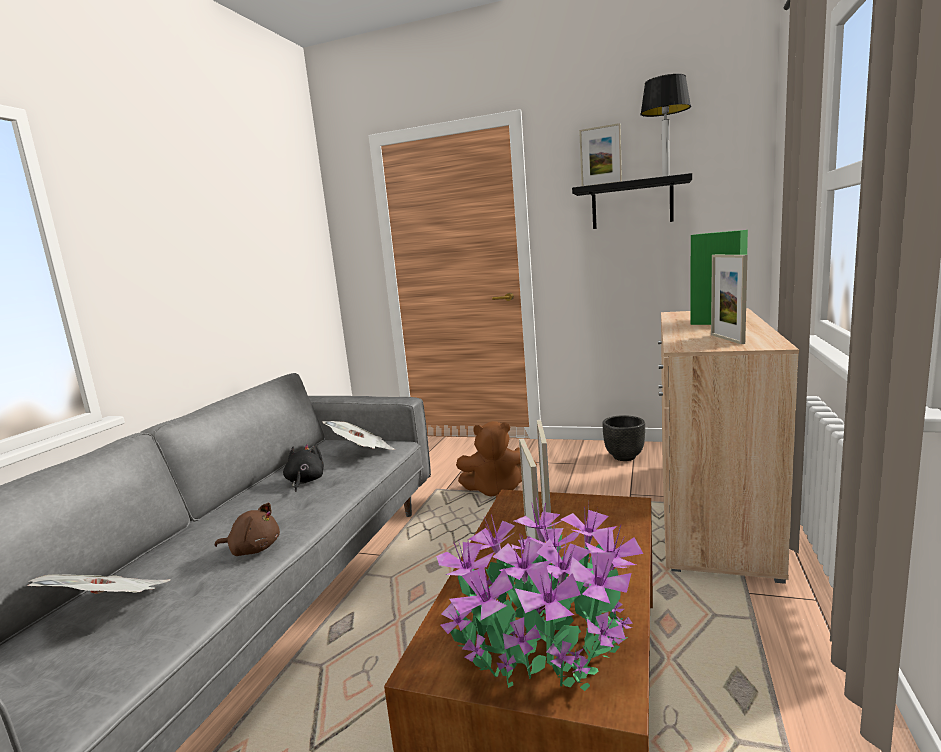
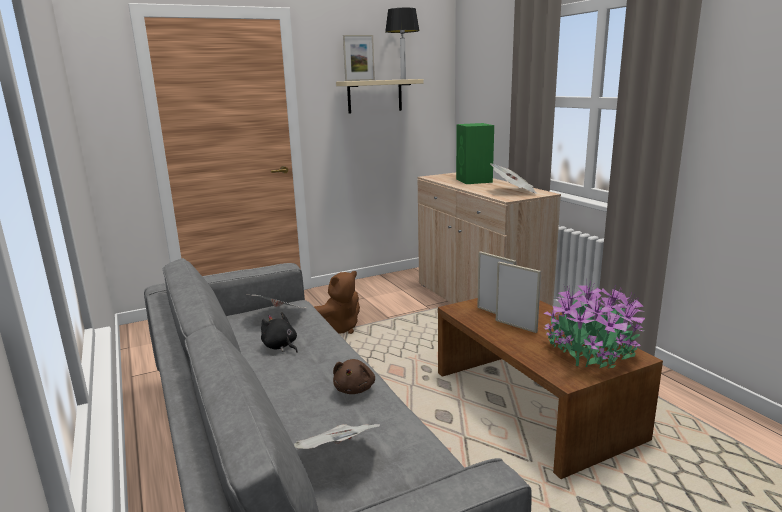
camera: 45 degrees left, 5 degrees up
(253, 549) = (355, 389): brown plush toy -> brown plush toy turned 135 degrees clockwise
(624, 457) = (389, 286): black planter -> none
(632, 204) = (374, 96): black shelf -> beige shelf
(727, 339) = (514, 191): picture frame -> newspaper

